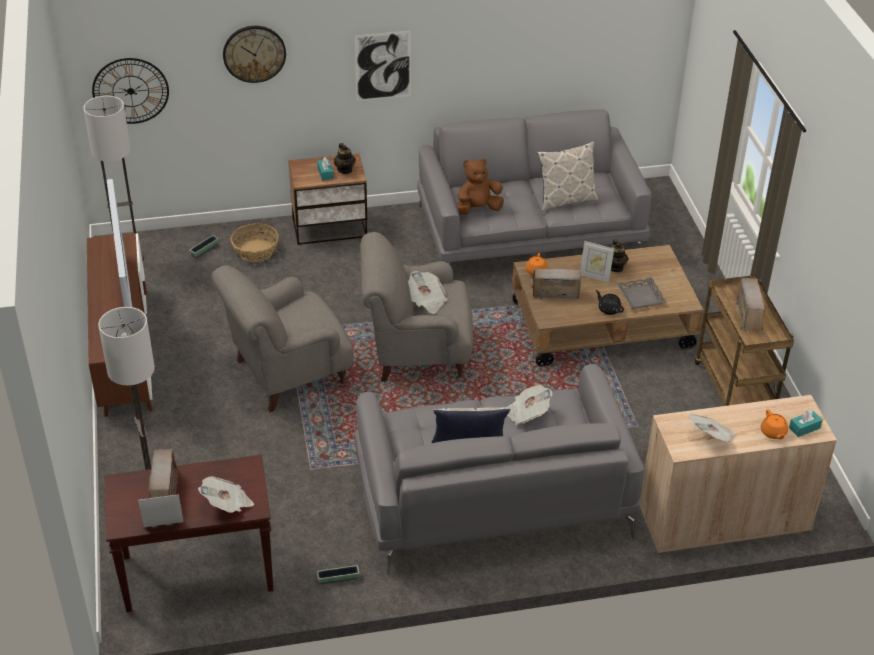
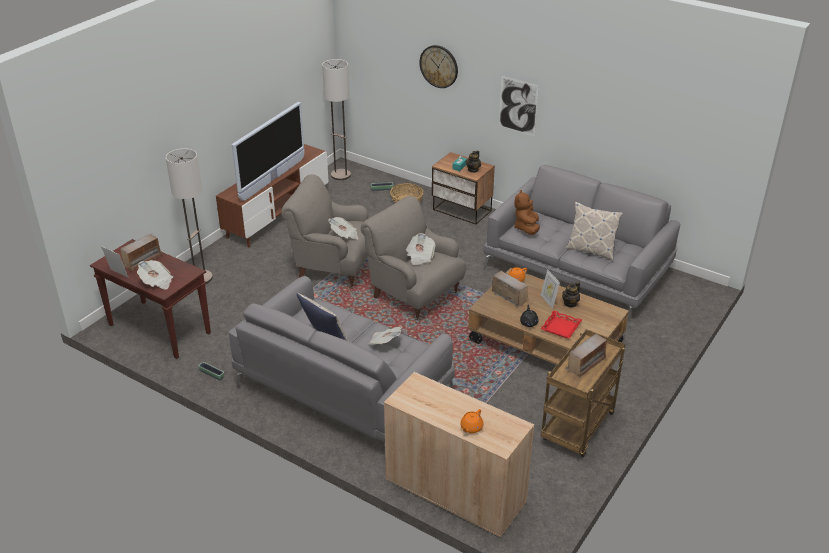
camera: 45 degrees right, 5 degrees down
(130, 91) = (368, 66): wall clock -> none
(477, 209) = (526, 228): brown plush toy -> brown plush toy turned 105 degrees counterclockwise
(641, 296) = (561, 327): grey tray -> red tray
(711, 437) = (428, 404): newspaper -> newspaper (344, 235)
(804, 428) = (496, 438): turquoise tissue box -> none

